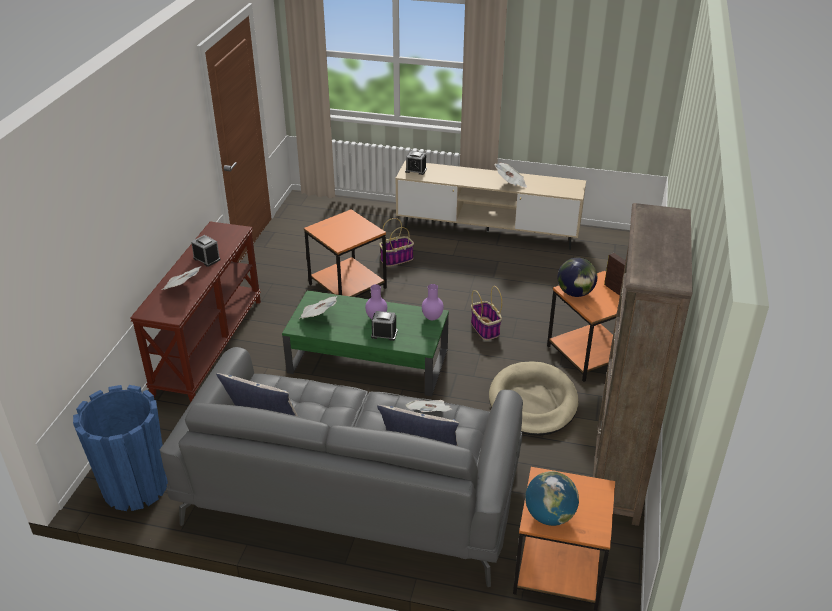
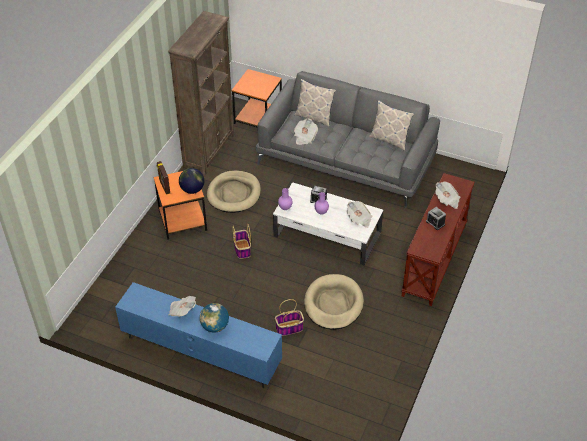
camera: 170 degrees left, 10 degrees up
(135, 486) = (459, 175): blue planter -> none
(347, 285) = (333, 304): orange side table -> beige dog bed
(367, 361) = (327, 234): green coffee table -> white coffee table
(416, 170) = (260, 342): alarm clock -> none
(487, 232) = (201, 352): beige tv stand -> blue tv stand
(549, 516) = (267, 81): globe -> globe (215, 326)

